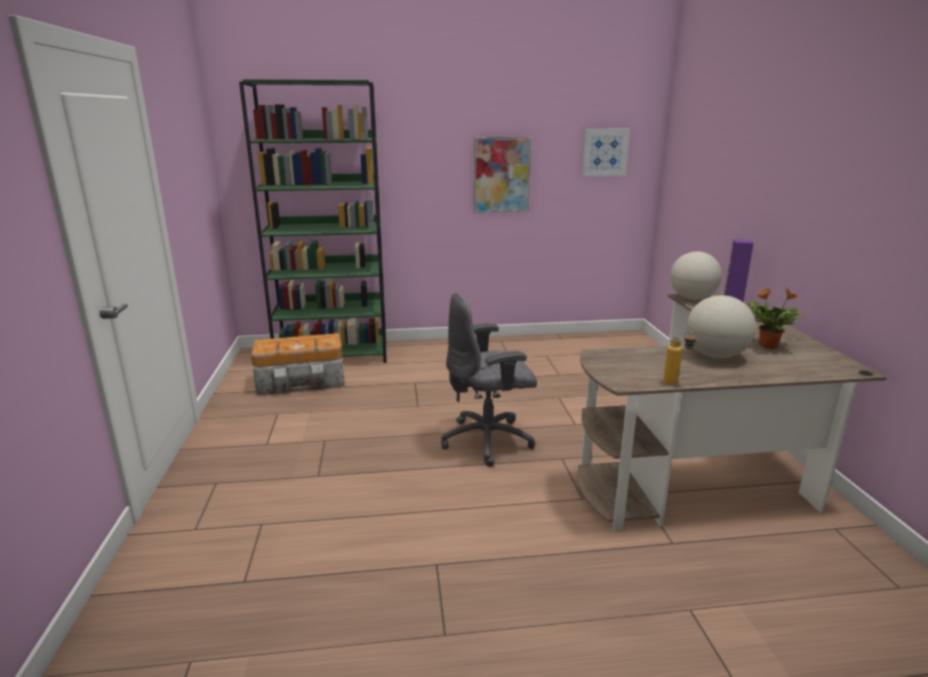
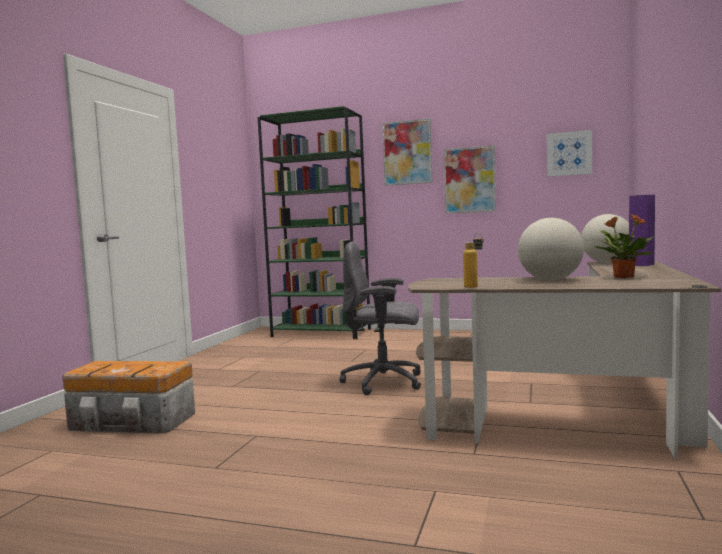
camera: 25 degrees right, 15 degrees down
(302, 382) = (281, 344): storage box -> storage box (132, 422)
(430, 137) = (407, 152): none -> picture

